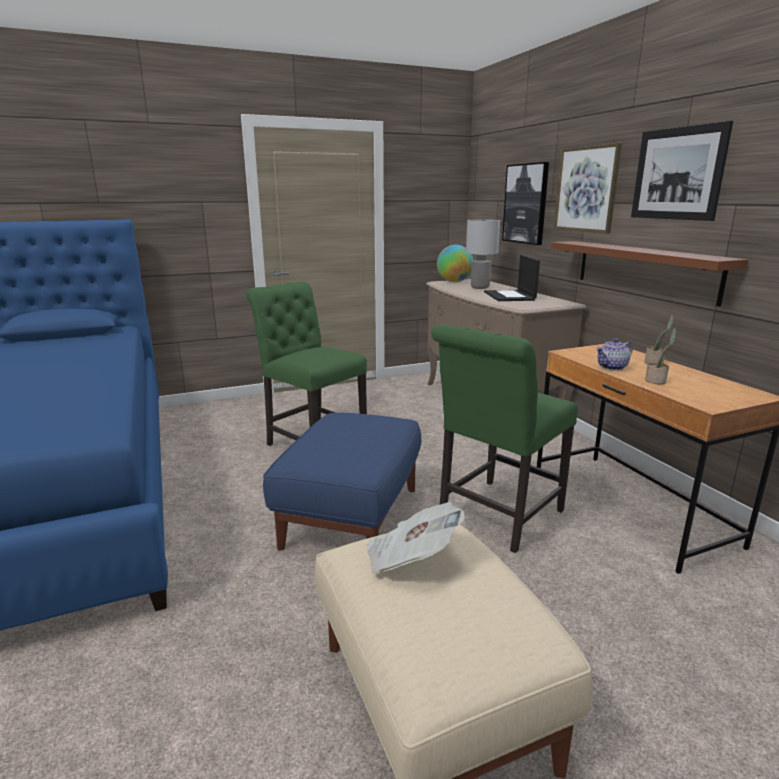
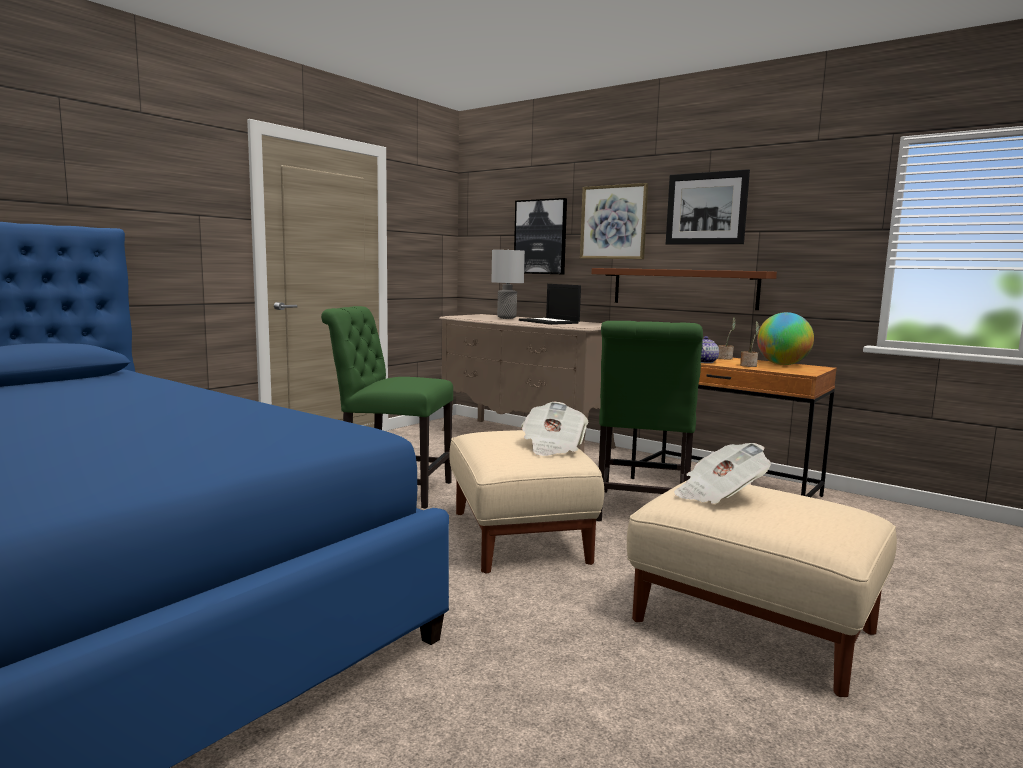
camera: 30 degrees left, 10 degrees down
(352, 516) = (519, 535): blue ottoman -> beige ottoman
(364, 447) = (552, 447): none -> newspaper
(454, 282) = (467, 316): globe -> globe (782, 364)

